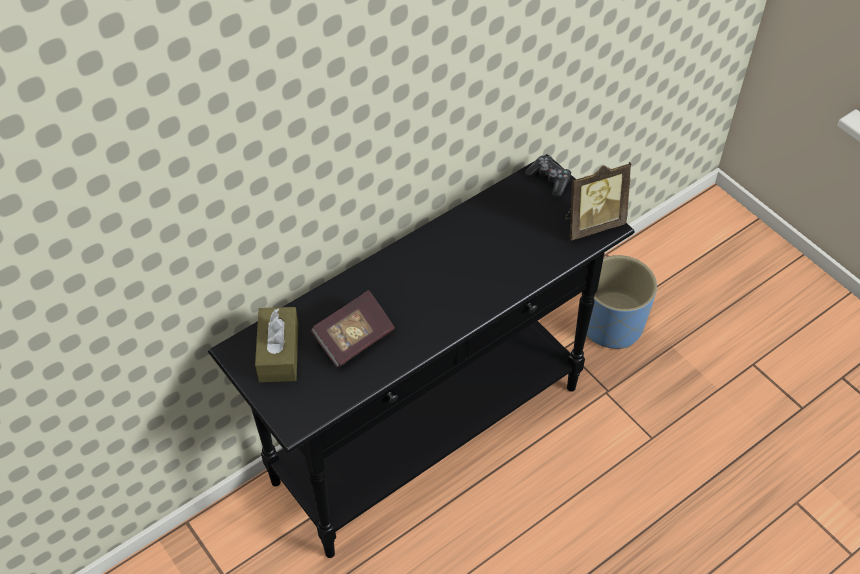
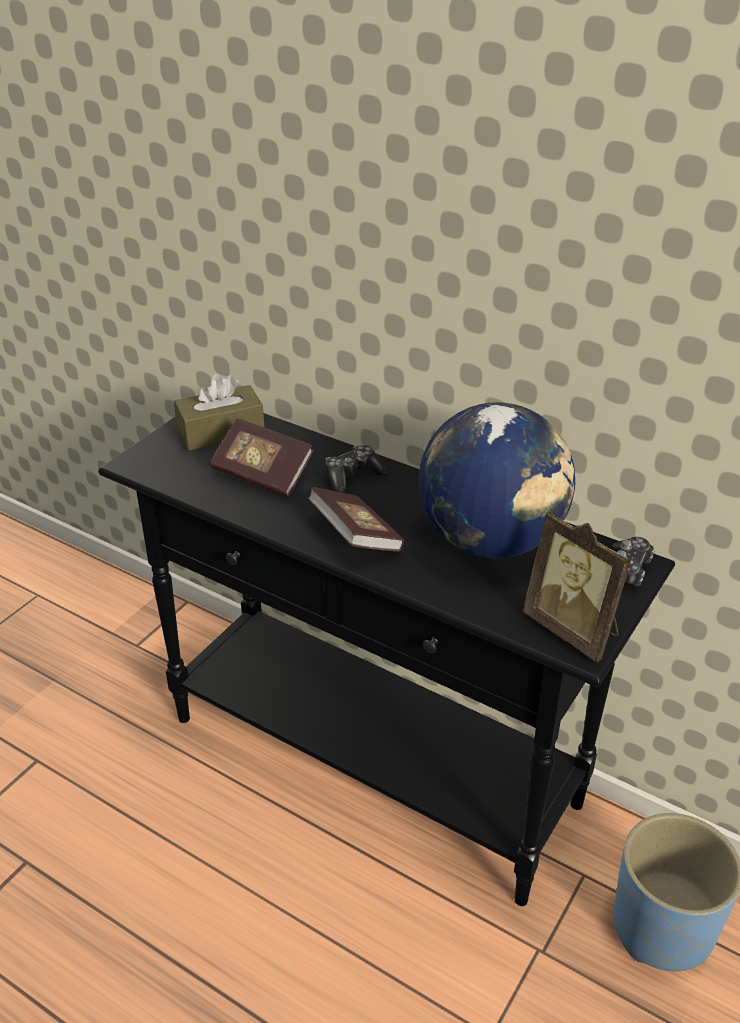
camera: 70 degrees right, 15 degrees down
(384, 284) = (352, 476): none -> game controller
(457, 303) = (355, 536): none -> book
(493, 231) = (491, 540): none -> globe

